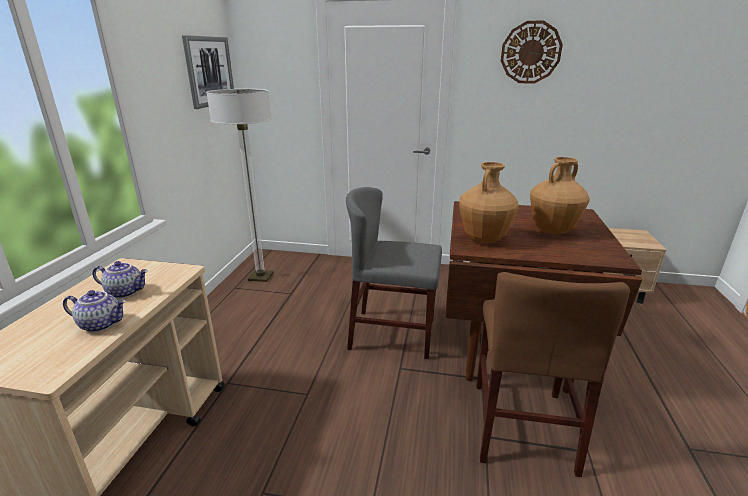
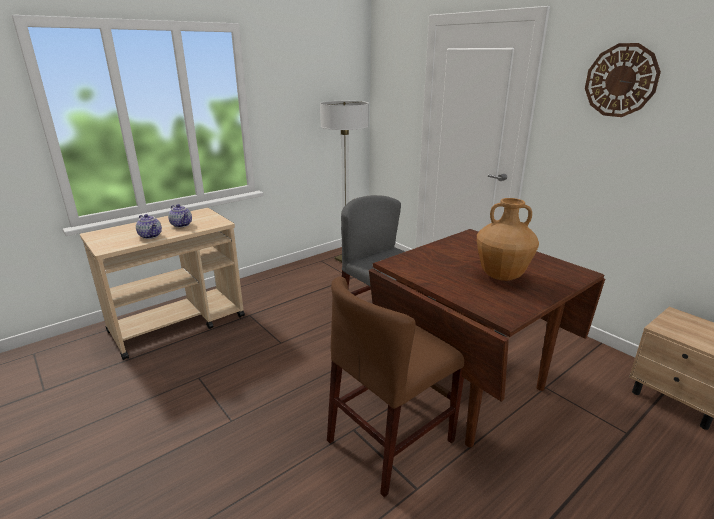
camera: 40 degrees right, 0 degrees up
(209, 71) = (338, 85): picture -> none
(484, 239) = (422, 262): brown vase -> none

